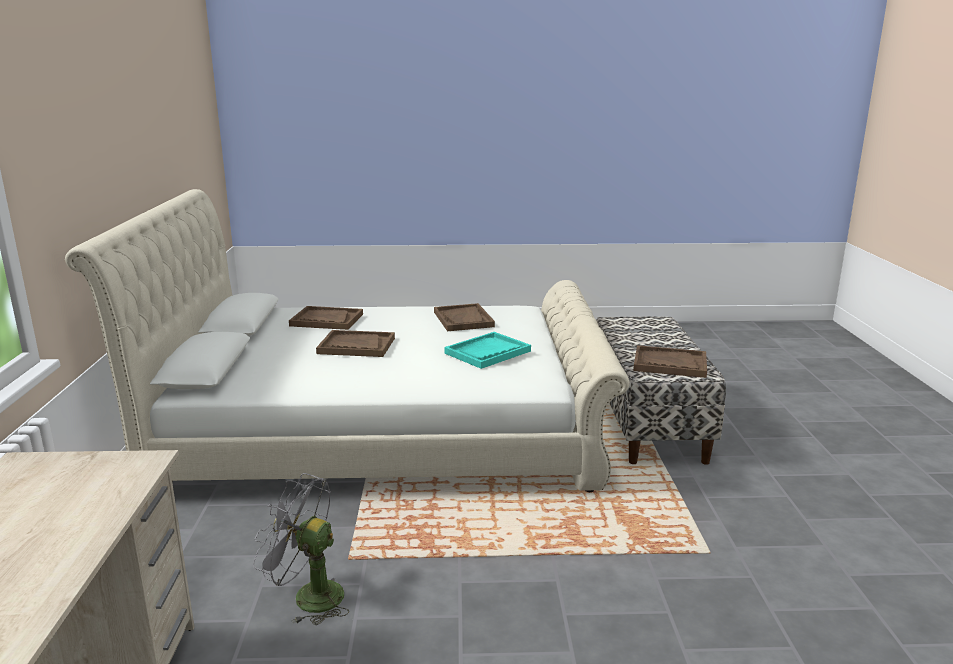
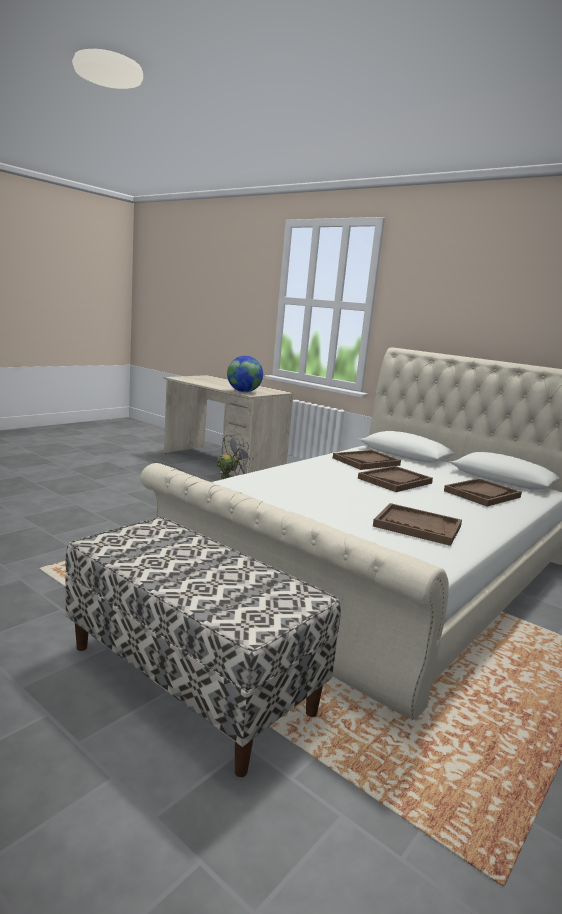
camera: 130 degrees right, 5 degrees down
(118, 480) = (243, 392): none -> globe
(487, 352) = (305, 495): turquoise tray -> none
(669, 364) = (146, 543): brown tray -> brown tray (366, 461)

